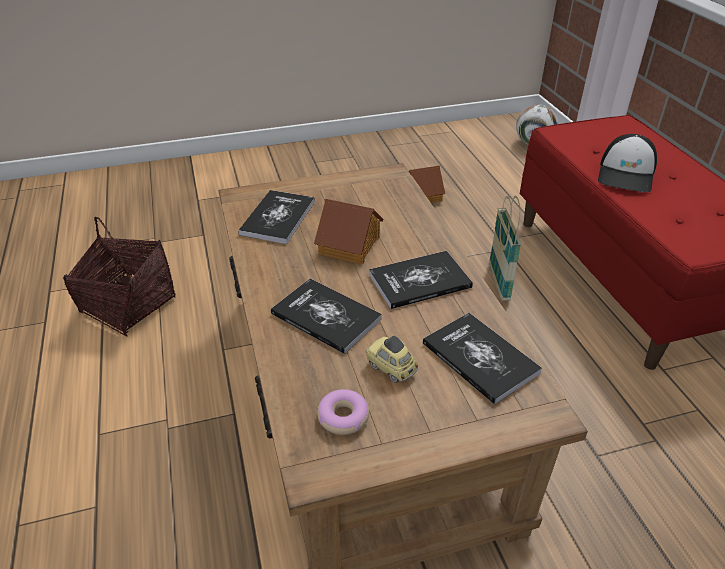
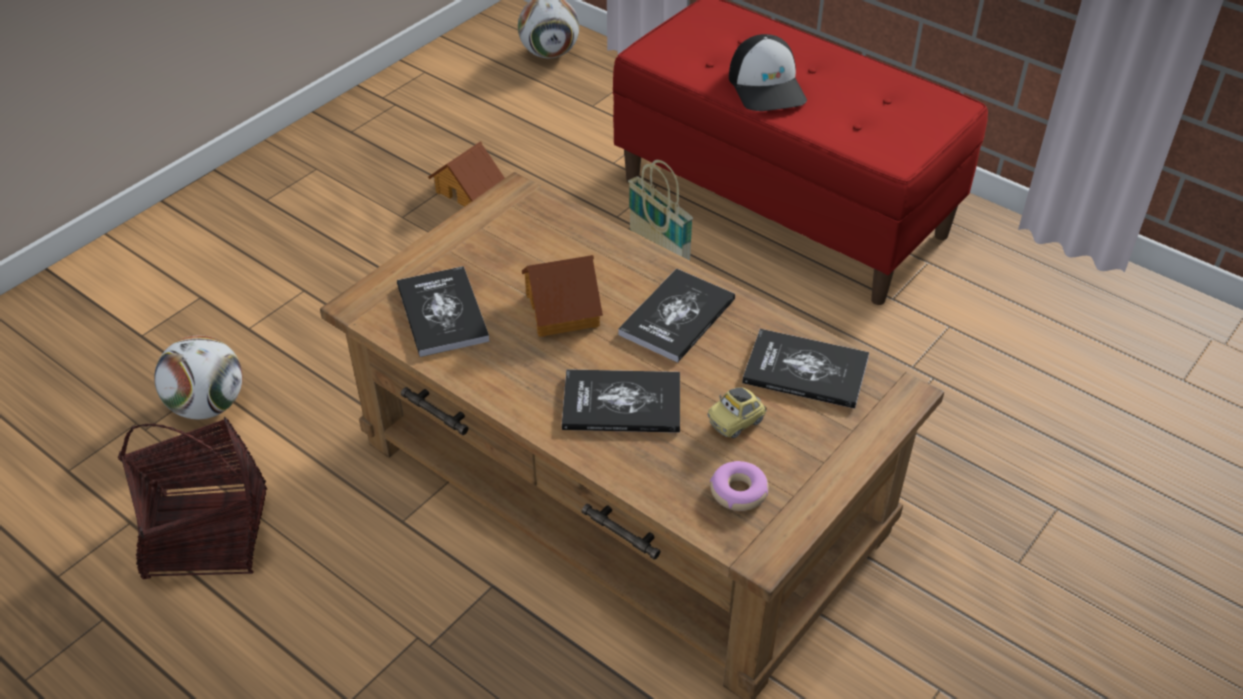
camera: 35 degrees left, 5 degrees up
(193, 244) = (208, 405): none -> football
(391, 368) = (736, 422): toy car -> toy car turned 45 degrees counterclockwise

